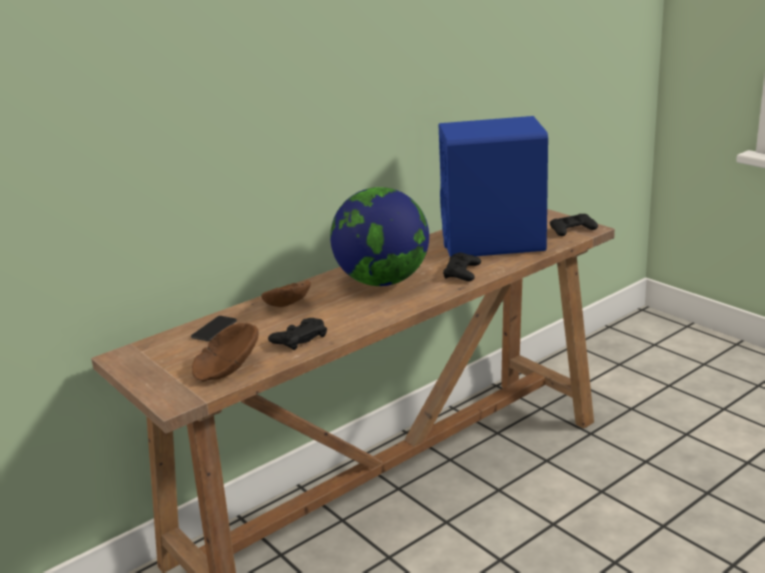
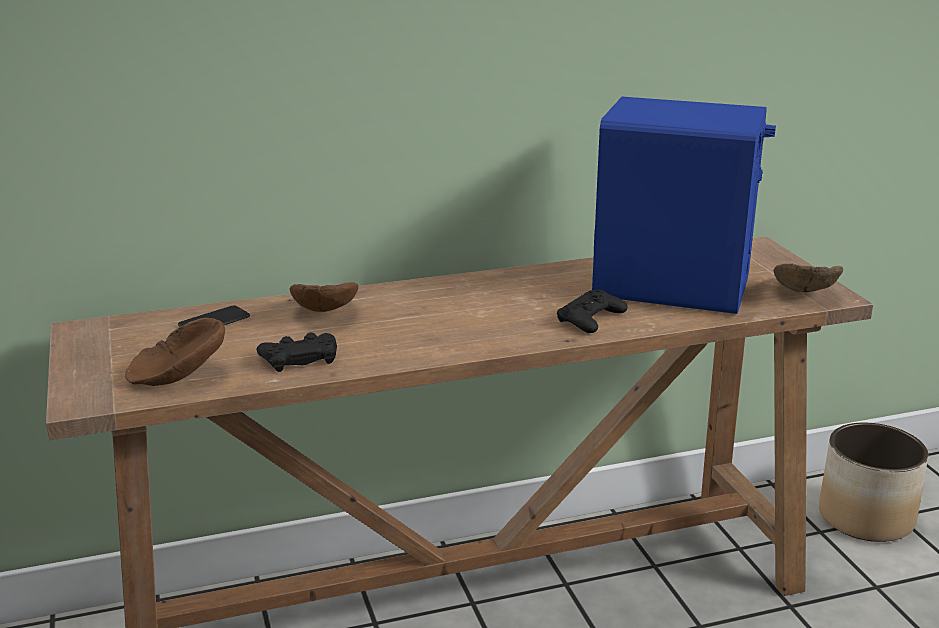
camera: 20 degrees right, 0 degrees up
(382, 281) = (474, 307): globe -> none
(572, 230) = (805, 292): black game controller -> brown bowl
(602, 370) = (865, 518): none -> planter

